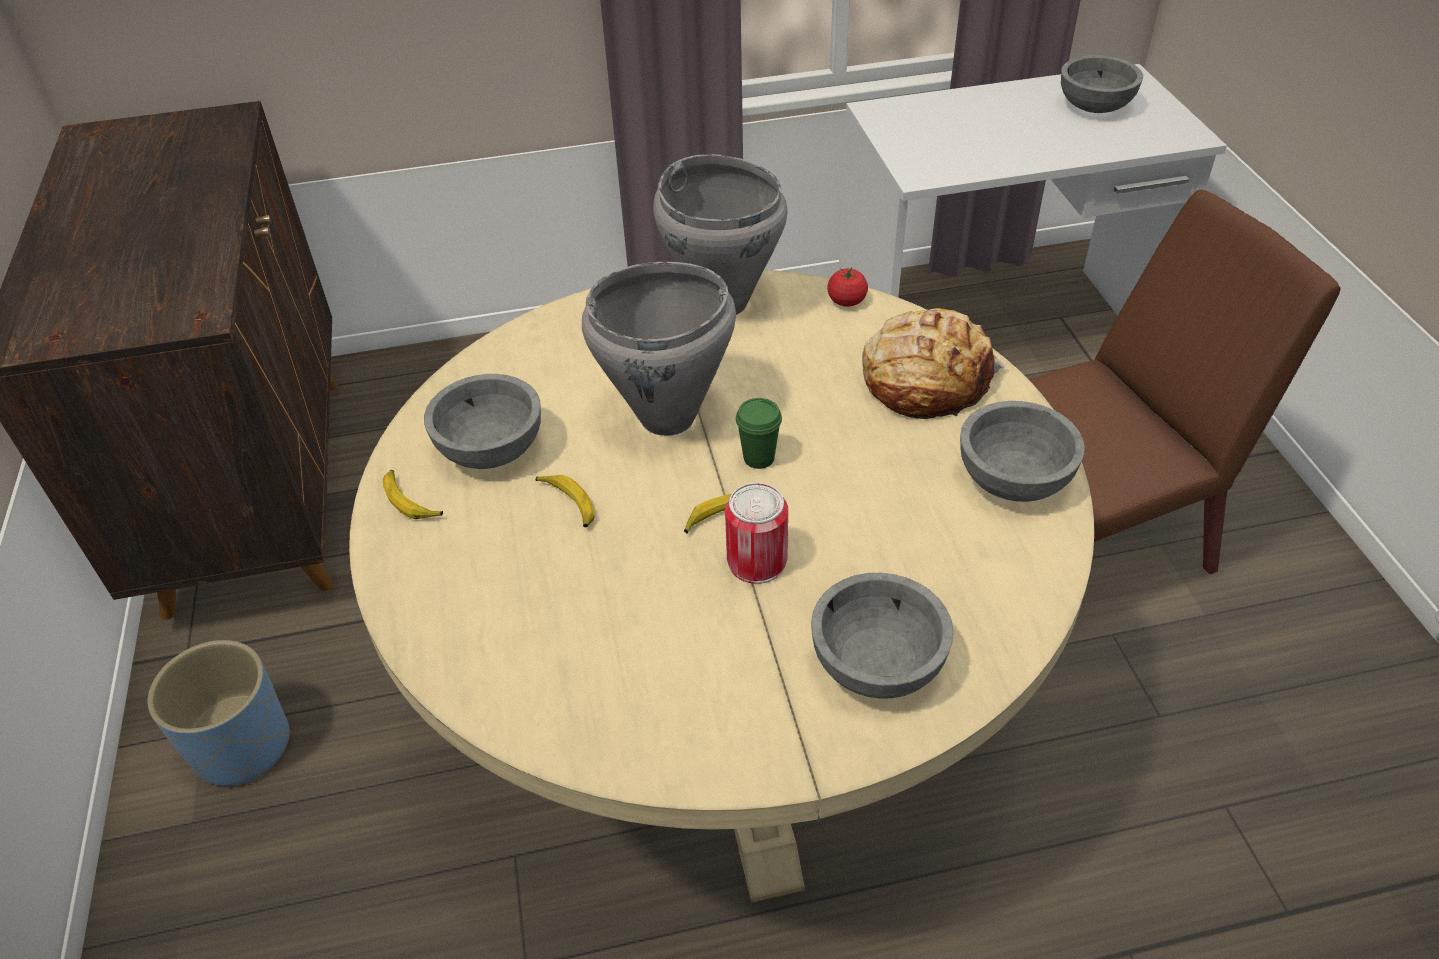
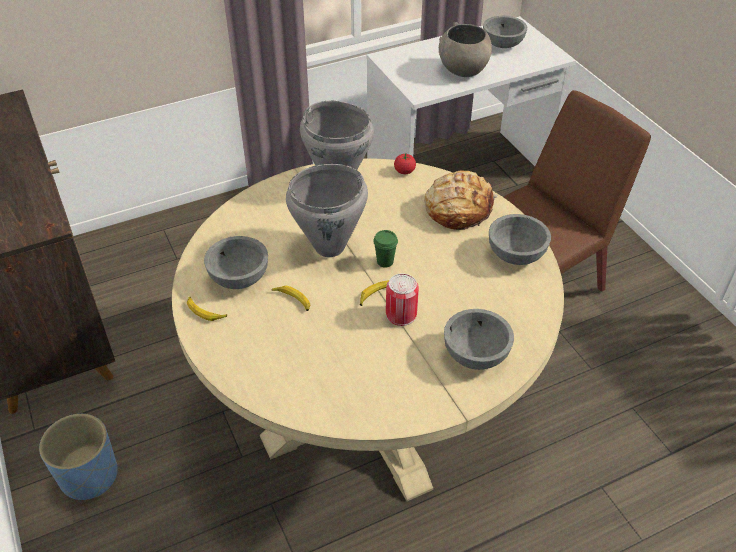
camera: 15 degrees left, 0 degrees up
(1009, 144) = (463, 70): none -> grey bowl

